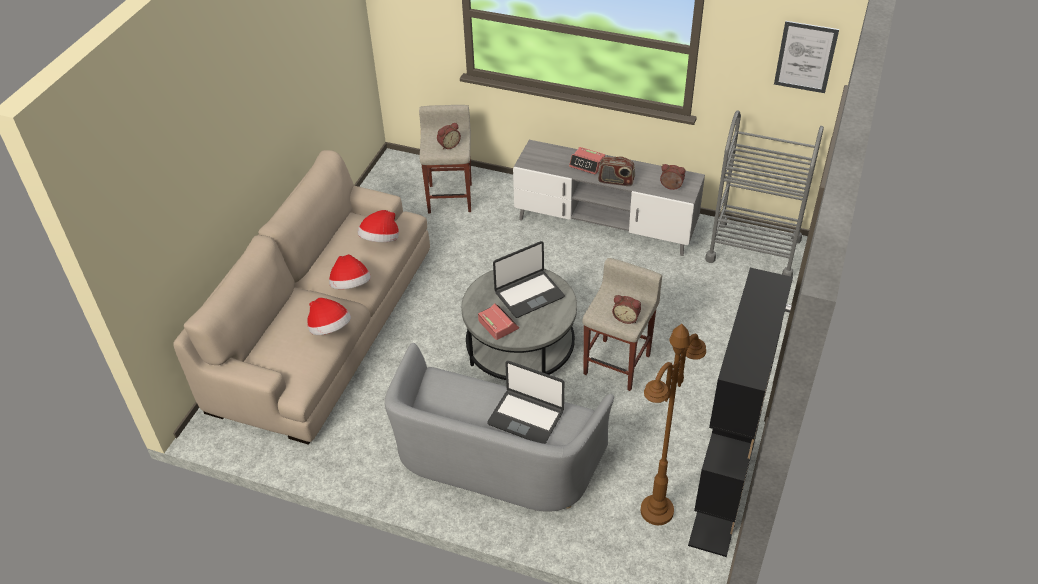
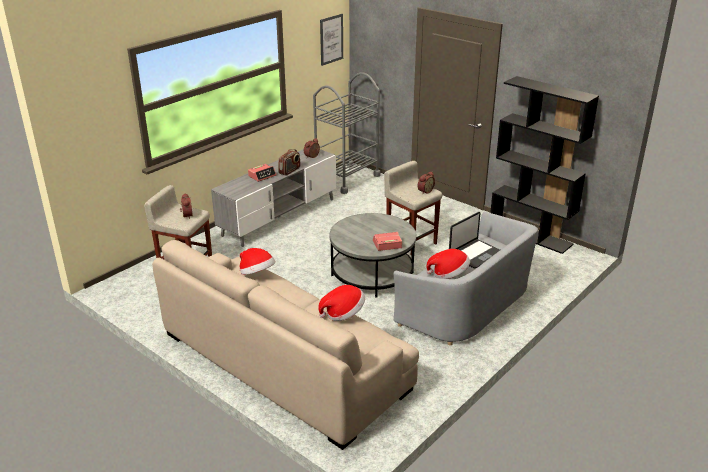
camera: 70 degrees left, 15 degrees down
(351, 286) = (300, 296): hat -> hat (449, 274)
(528, 294) = (365, 228): laptop -> none
(656, 511) = (534, 257): brown floor lamp -> none

